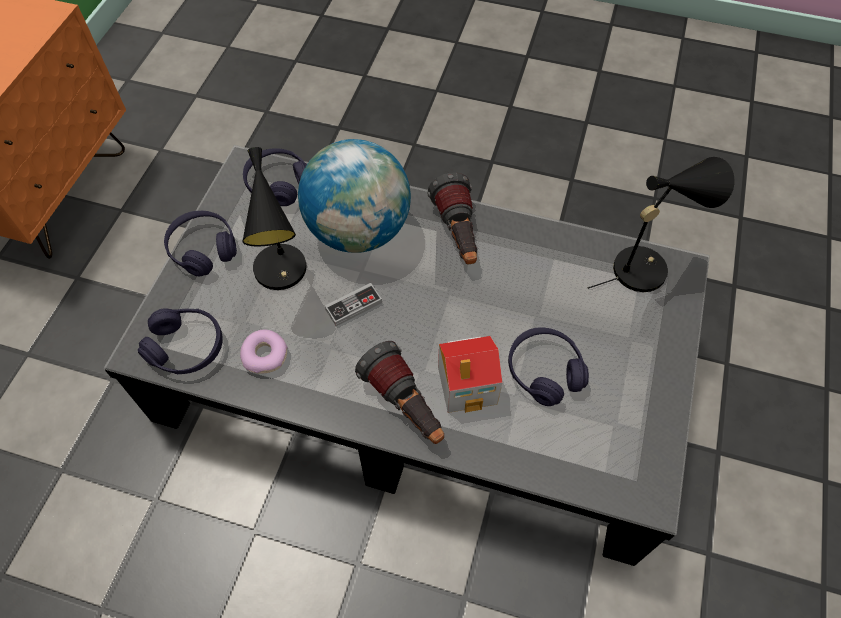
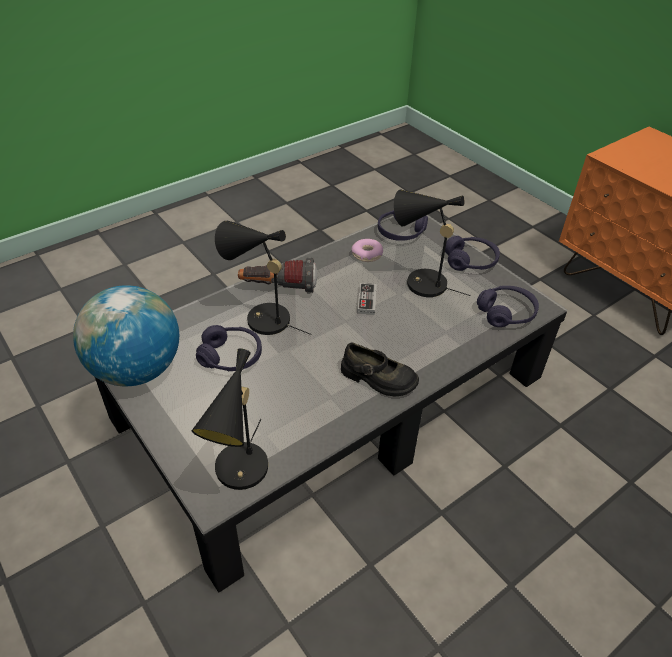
camera: 125 degrees right, 15 degrees down
(358, 231) = (428, 331): globe -> globe (136, 369)
(458, 235) = (378, 379): flashlight -> black shoe
(468, 385) = (261, 318): toy house -> black table lamp

